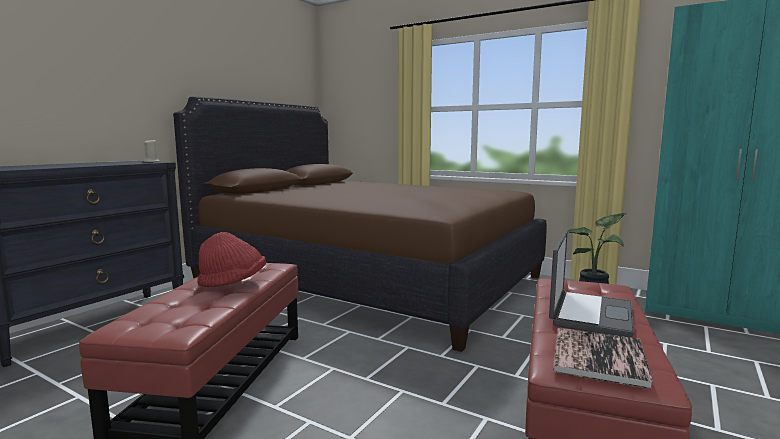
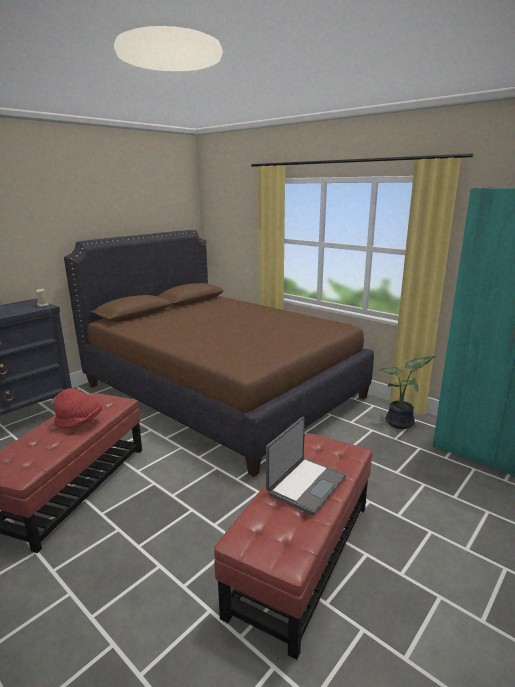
camera: 10 degrees right, 10 degrees up
(598, 357) = (272, 533): book -> none

